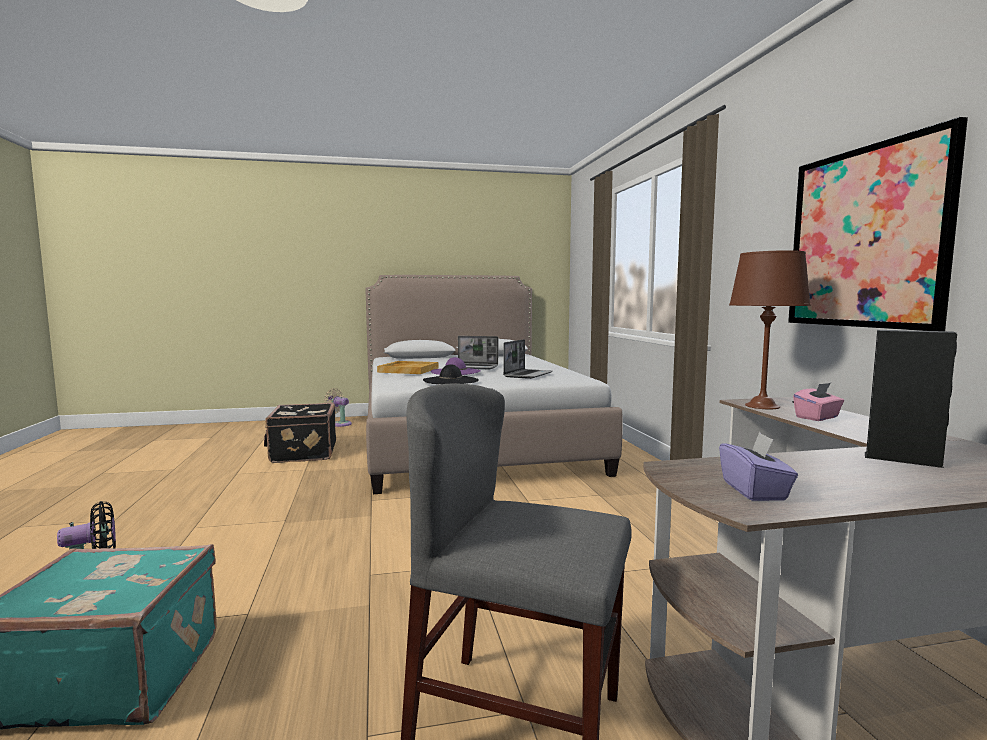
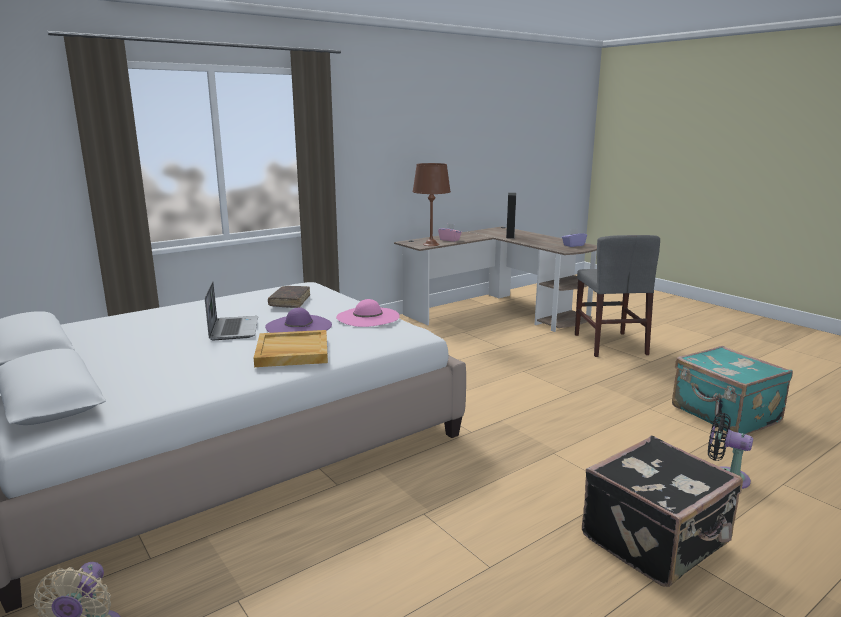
camera: 115 degrees left, 10 degrees up
(302, 453) = (354, 559): black suitcase -> black suitcase (657, 541)
(450, 380) = (368, 317): black hat -> pink hat
(528, 375) = (290, 302): laptop -> brown book
(865, 238) = (424, 155): picture -> none

